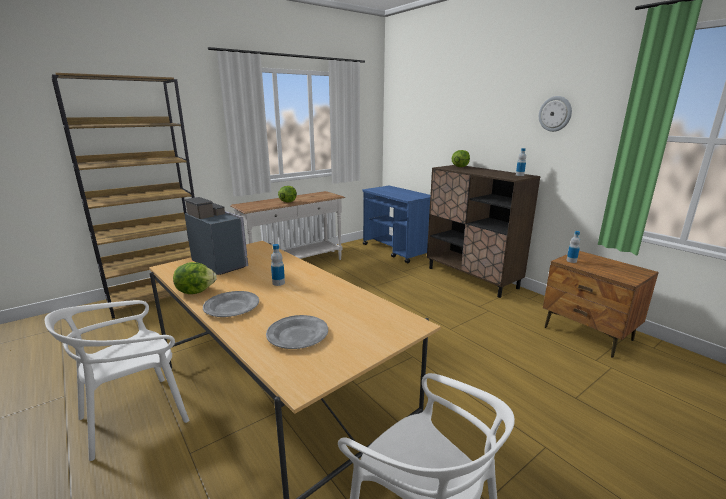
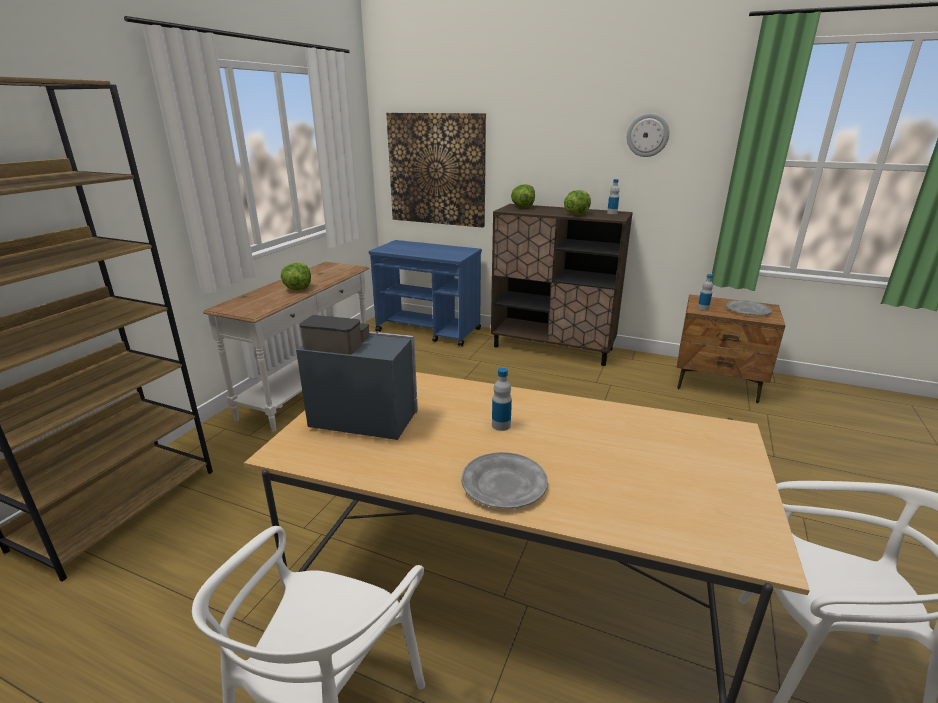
camera: 30 degrees left, 5 degrees up
(196, 291) = (406, 478): lettuce -> lettuce (576, 214)
(297, 335) = (652, 492): grey plate -> grey plate (748, 310)
(416, 139) = (436, 170): none -> picture

